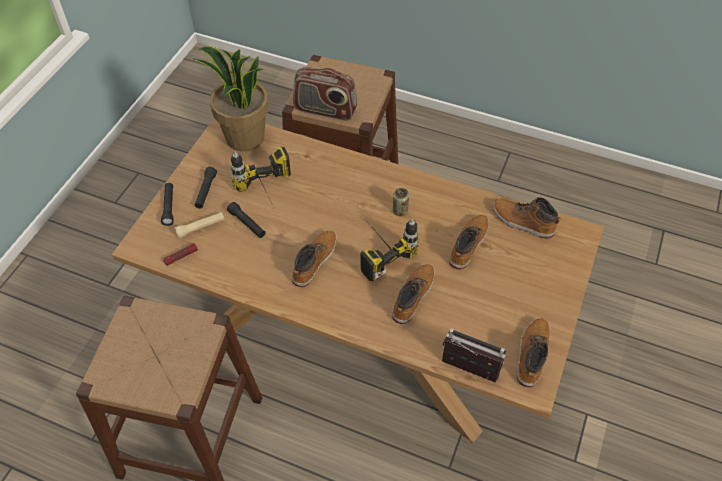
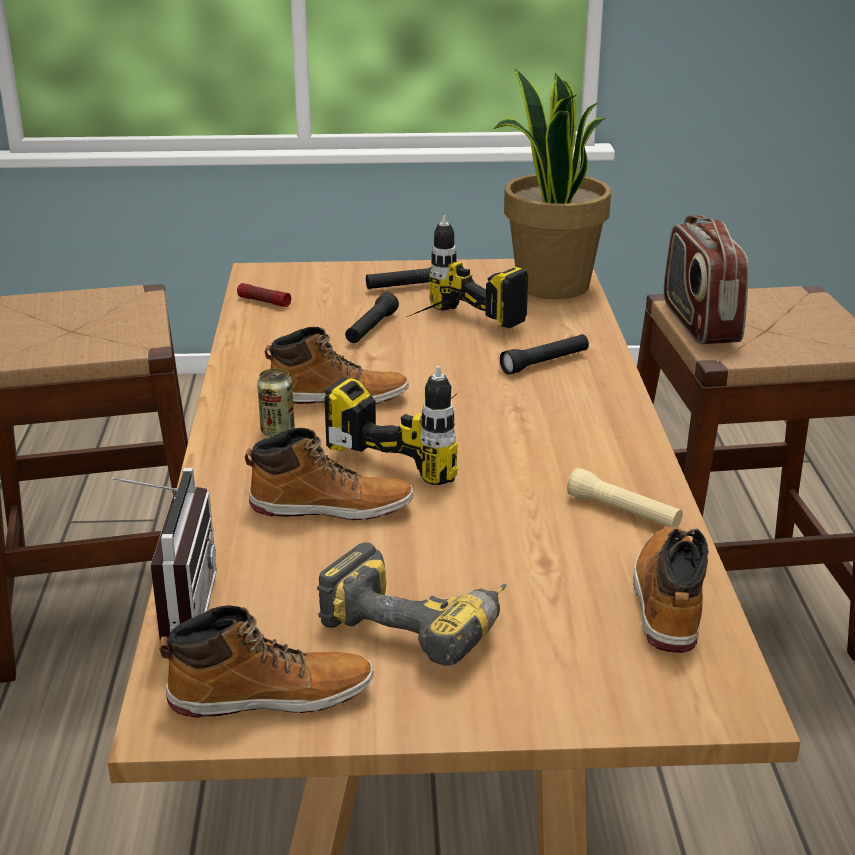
camera: 65 degrees right, 25 degrees down
(169, 207) = (352, 272): black flashlight -> black flashlight (545, 363)
(200, 228) = (331, 300): beige flashlight -> beige flashlight (623, 512)
(400, 211) = (538, 447): can -> can (277, 431)
(467, 244) = (525, 541): boot -> none
(506, 296) = (420, 623): none -> power drill

